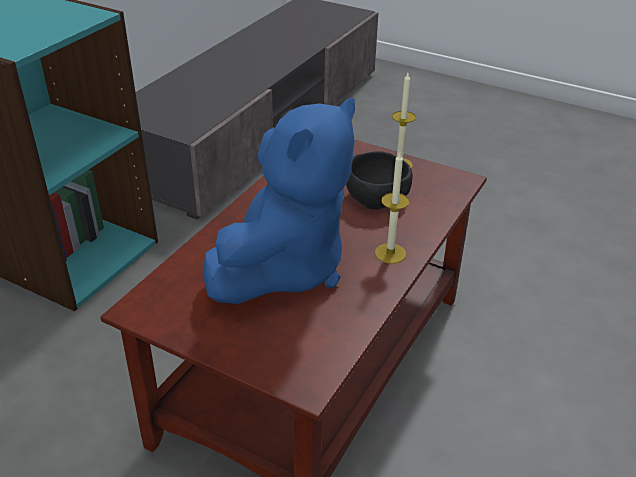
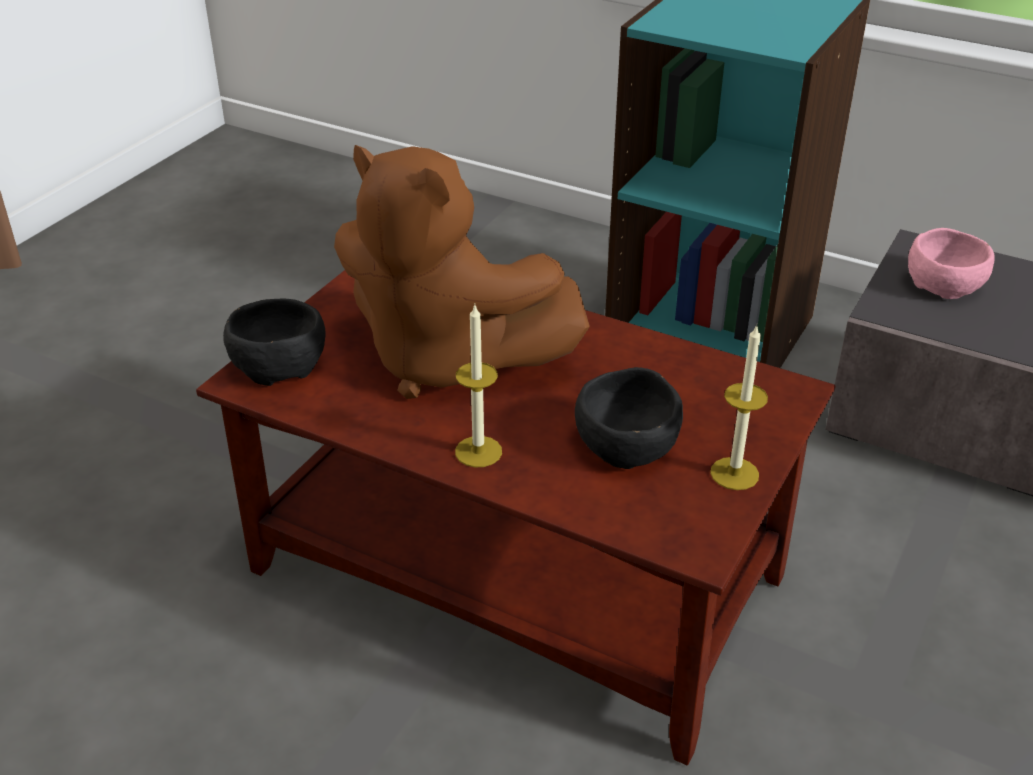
camera: 90 degrees right, 0 degrees up
(166, 110) = (946, 284): none -> pink bowl
(284, 268) = (447, 358): blue plush toy -> brown plush toy
(284, 363) = (277, 363): none -> black bowl

